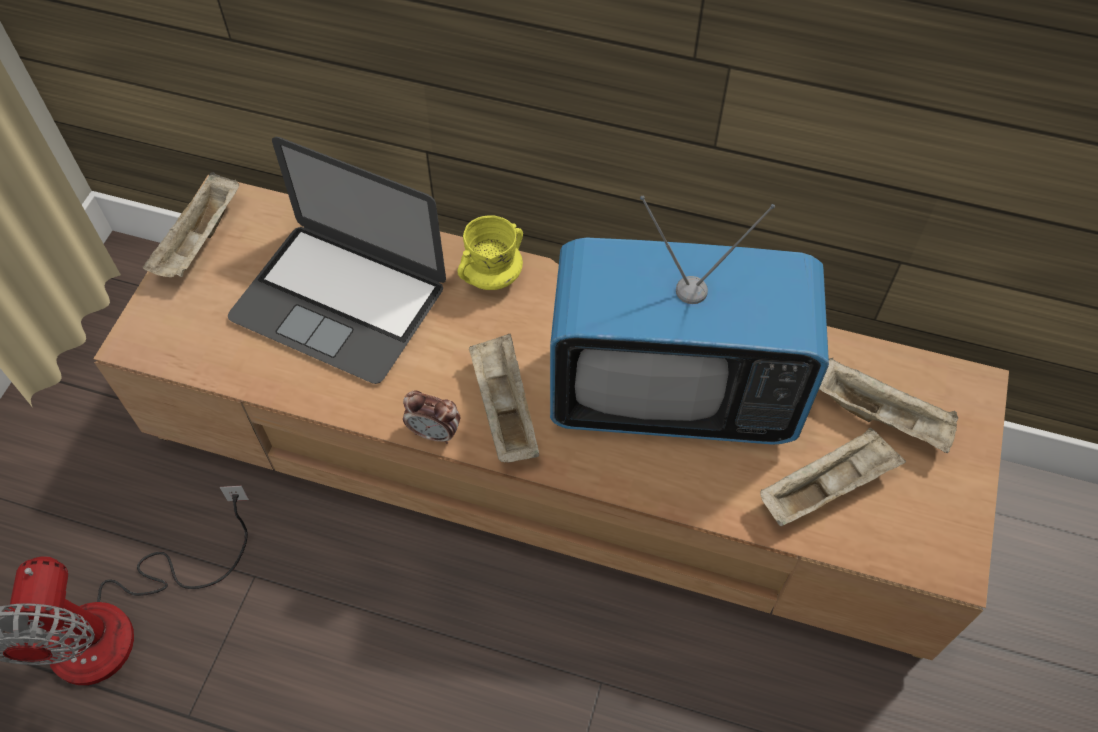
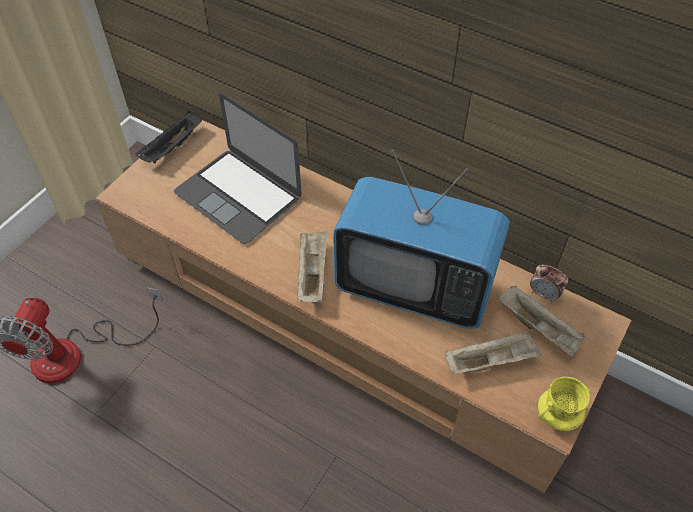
camera: 15 degrees right, 5 degrees down
(200, 241) = (172, 148): beige tray -> black tray
(434, 433) = (268, 278): alarm clock -> alarm clock (544, 294)
(492, 276) = (329, 199): yellow mug -> yellow mug (557, 415)

